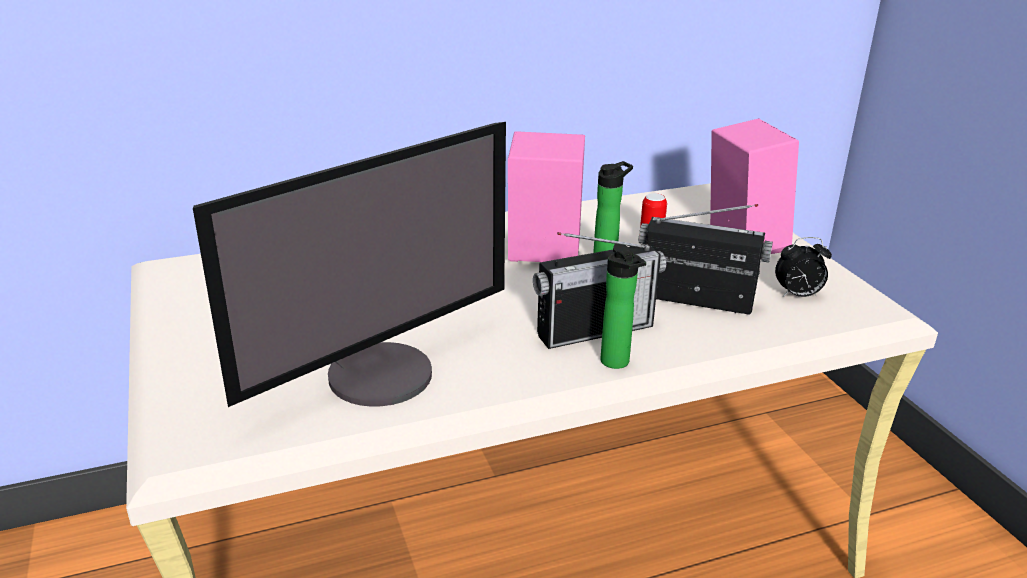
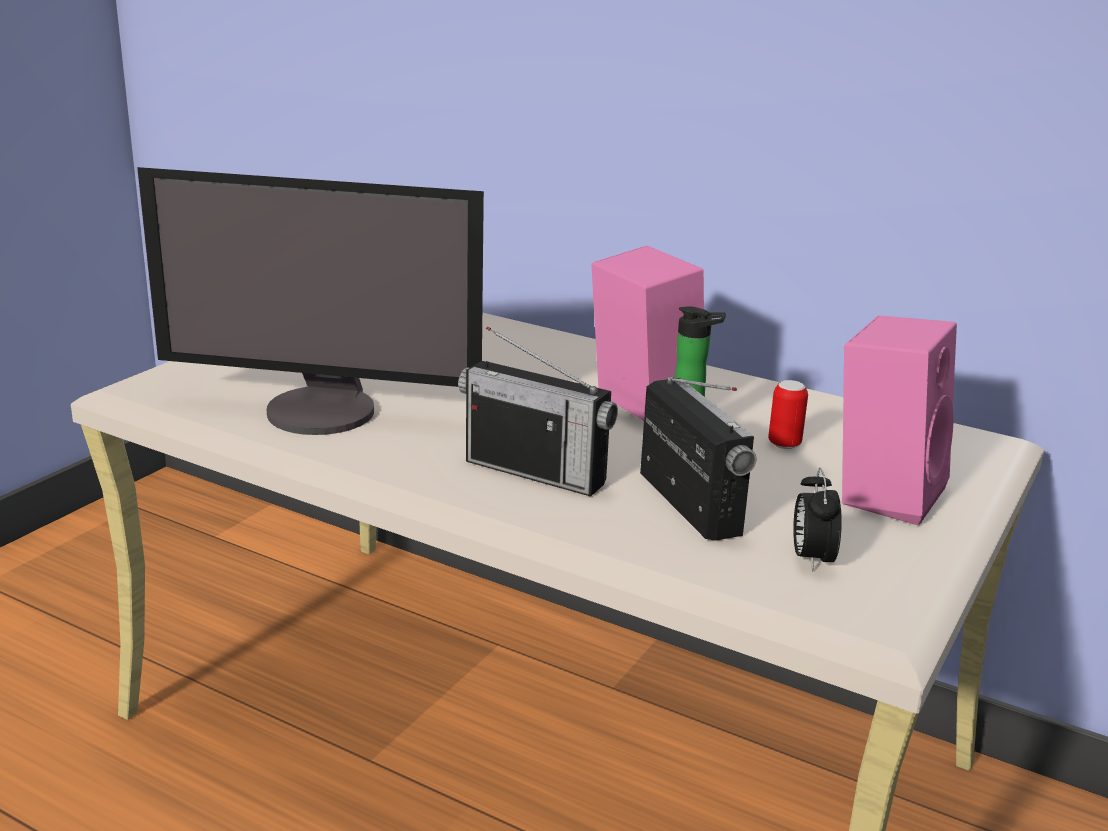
camera: 50 degrees right, 5 degrees down
(617, 363) = (489, 499): bottle -> none
(797, 295) = (811, 558): alarm clock -> alarm clock turned 45 degrees clockwise

